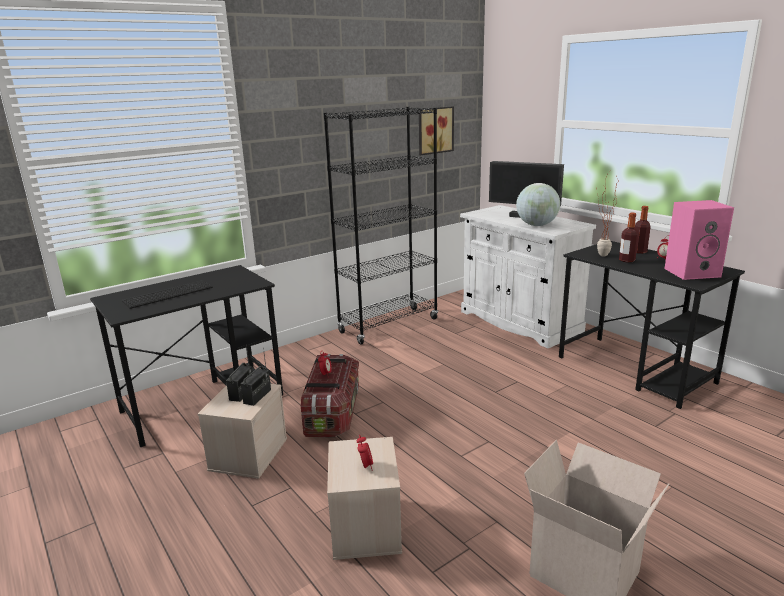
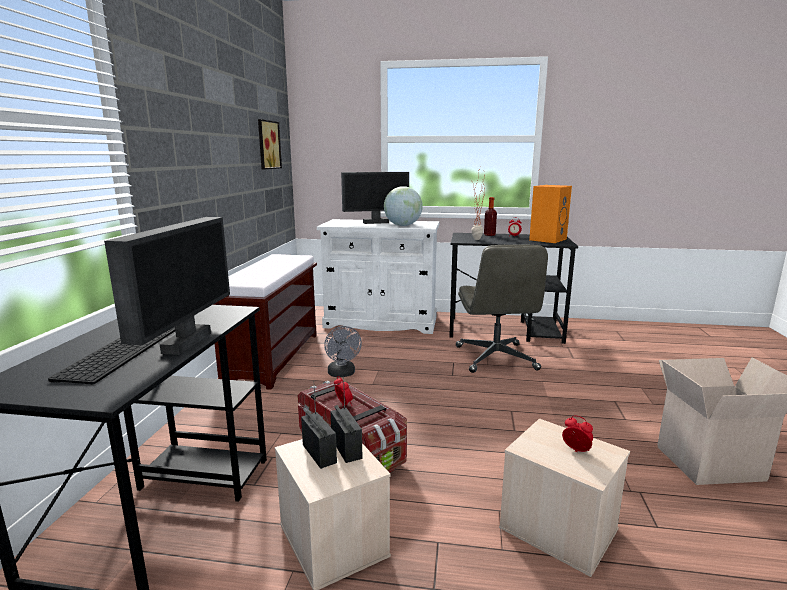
camera: 45 degrees left, 5 degrees down
(196, 298) = (185, 343): none -> monitor
(388, 325) = (273, 357): black bookcase -> brown bench
(412, 357) = (342, 374): none -> grey fan
(565, 394) = (496, 358): none -> grey office chair
(626, 260) = (497, 239): bottle -> none
(692, 272) = (547, 239): pink speaker -> orange speaker

